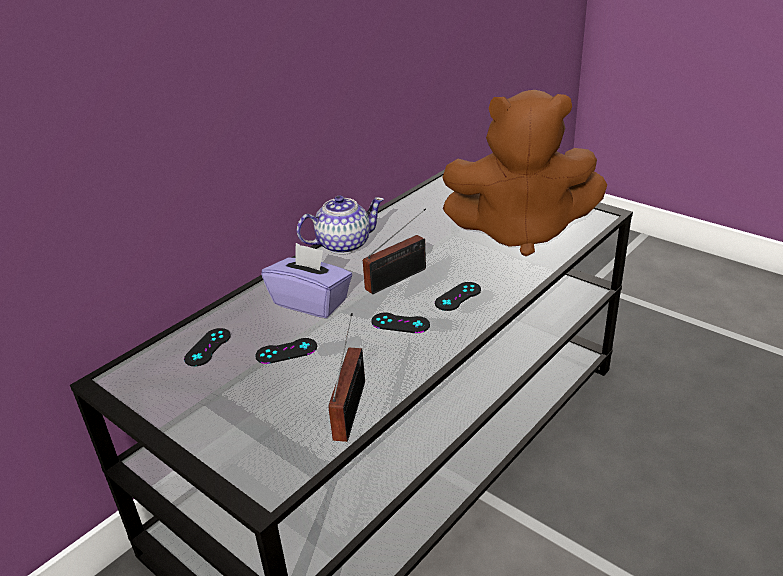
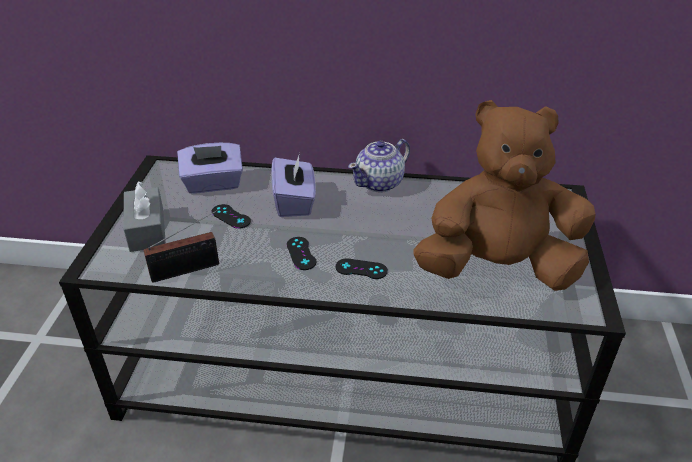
camera: 55 degrees right, 5 degrees up
(208, 347) = (213, 184): black game controller -> purple tissue box
(235, 424) = (147, 229): none -> grey tissue box
(343, 244) = (380, 183): teapot -> teapot turned 105 degrees clockwise
(399, 278) = (361, 229): radio -> none
(520, 232) = (498, 268): brown plush toy -> brown plush toy turned 120 degrees clockwise

